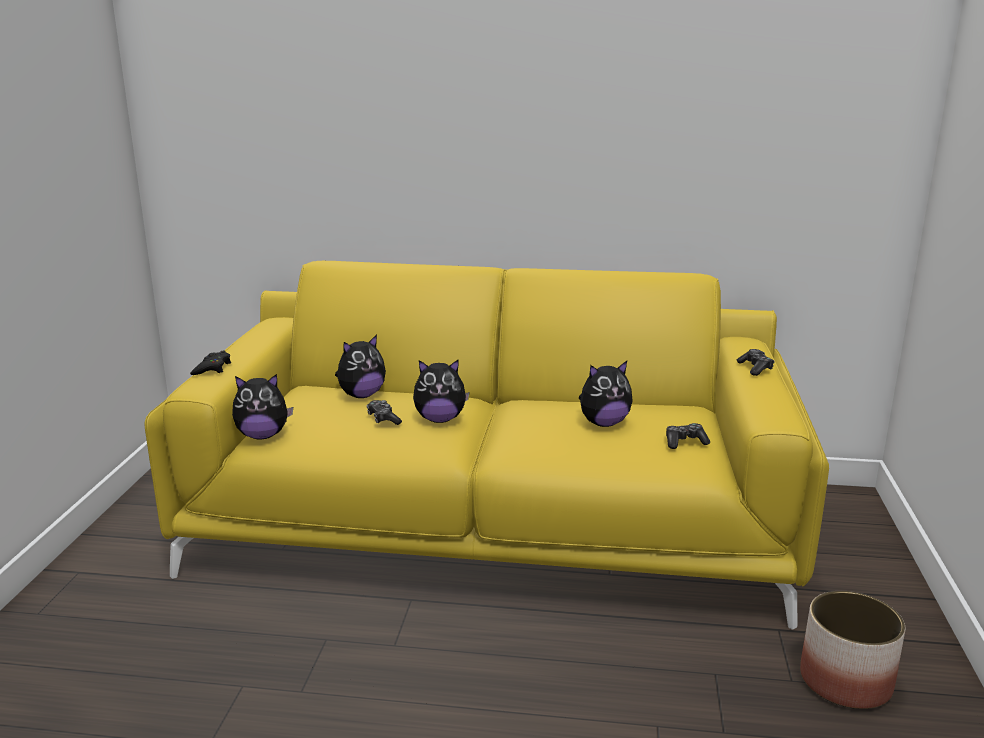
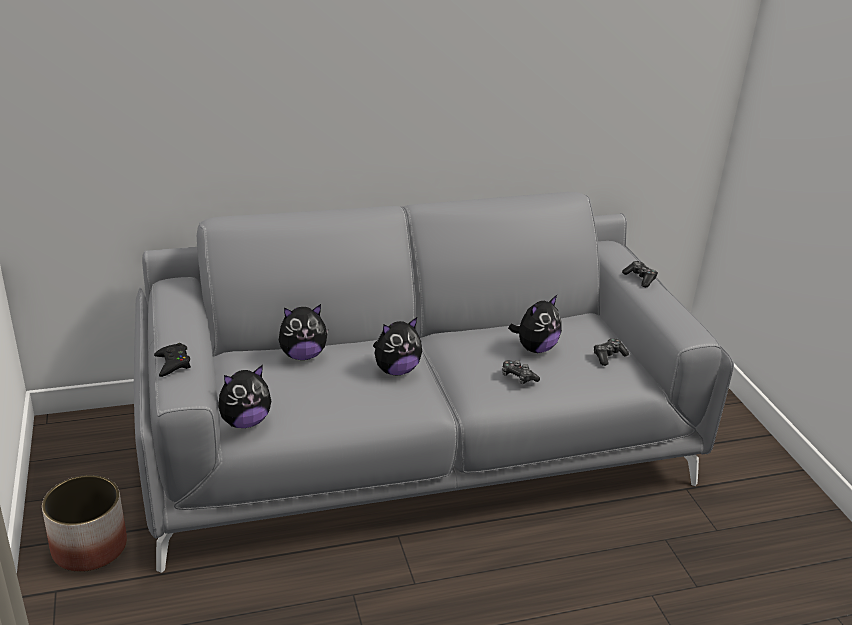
camera: 25 degrees left, 10 degrees up
(361, 395) = (303, 355): plush toy -> plush toy turned 45 degrees clockwise
(383, 419) = (348, 381): game controller -> game controller (518, 377)
(492, 528) = (418, 446): yellow sofa -> grey sofa
(844, 681) = (749, 521): planter -> planter (89, 547)

